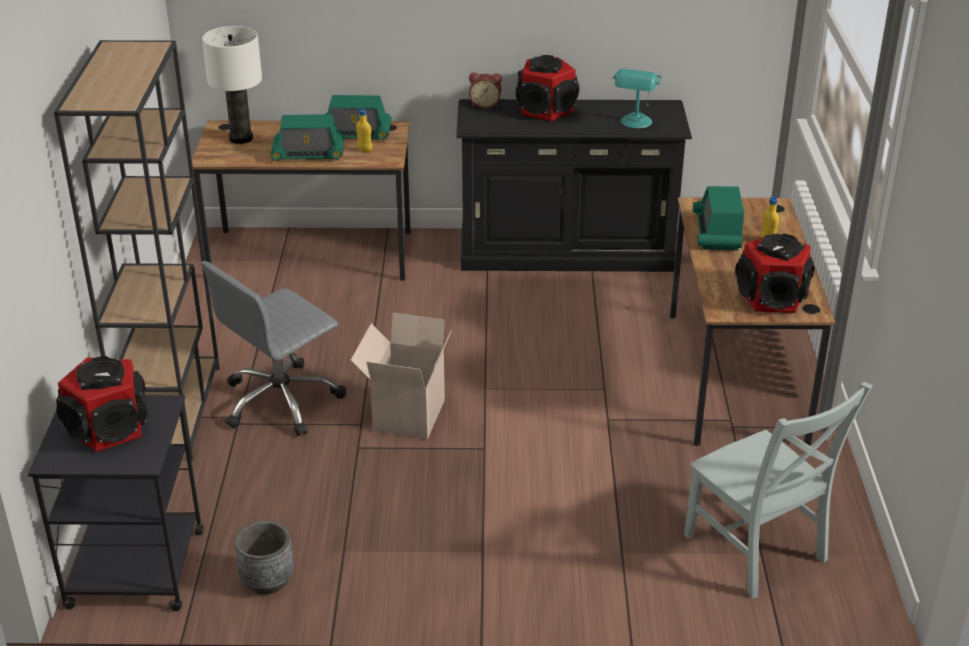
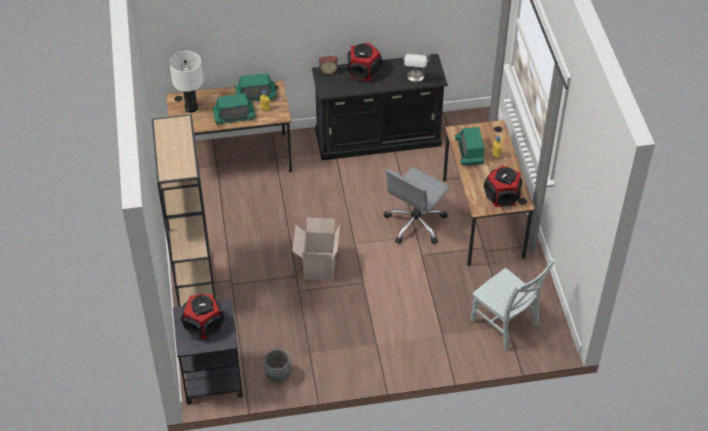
camera: 10 degrees left, 15 degrees up
(281, 401) = (250, 266): grey office chair -> grey office chair (415, 224)
(635, 124) = (415, 78): turquoise table lamp -> white table lamp

